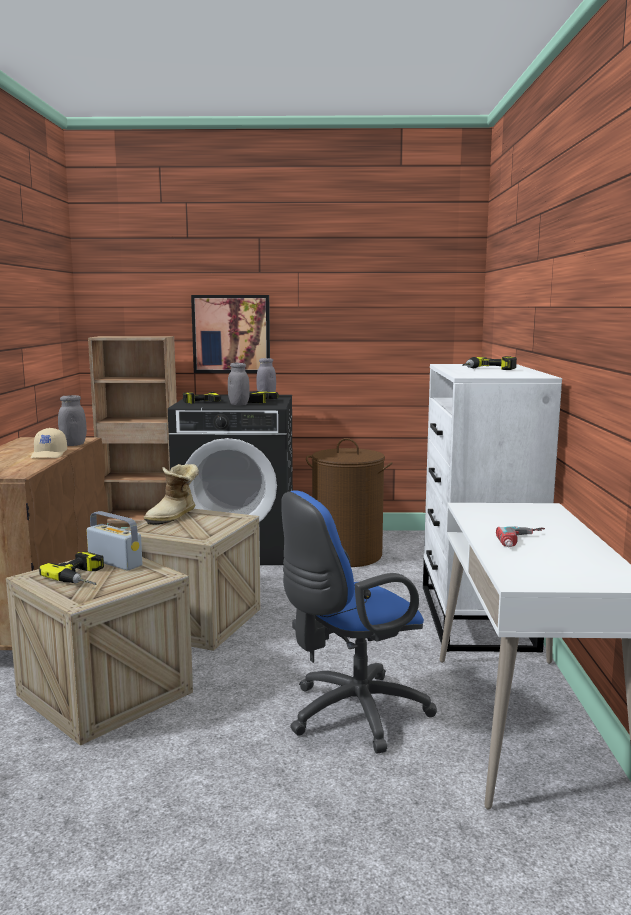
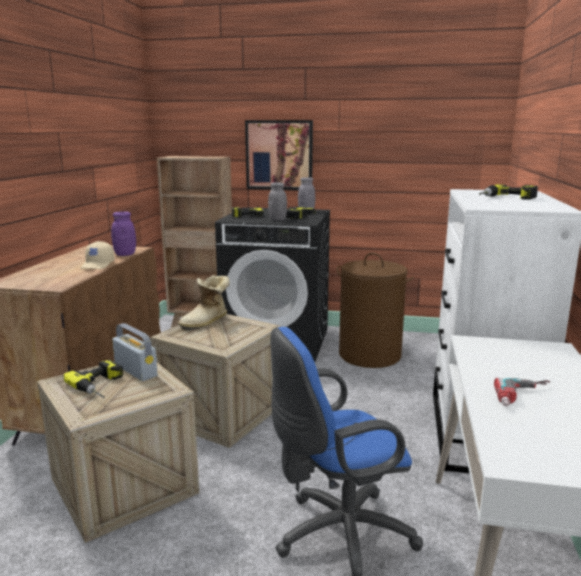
camera: 10 degrees right, 5 degrees up
(73, 444) = (125, 254): grey jar -> purple jar

